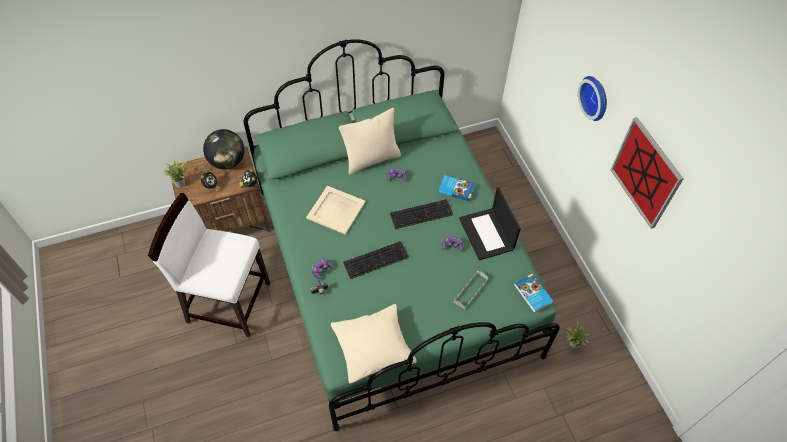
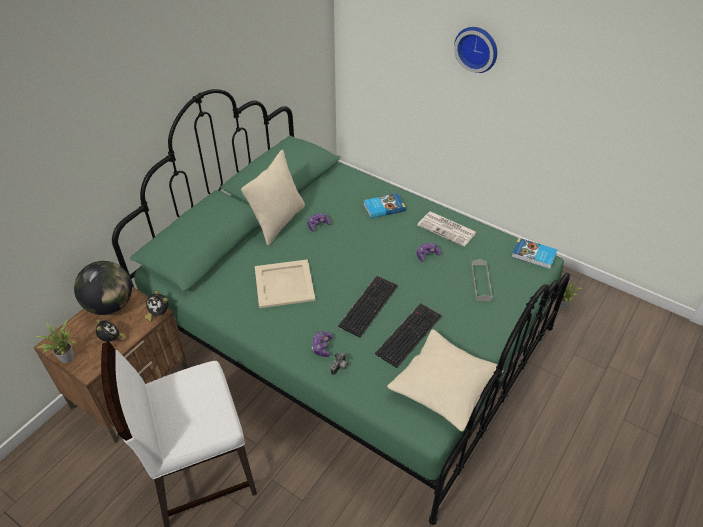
camera: 35 degrees left, 10 degrees down
(421, 213) = (372, 243): keyboard -> keyboard (408, 333)
(487, 234) = (448, 229): laptop -> newspaper
(645, 173) = (572, 84): picture -> none

